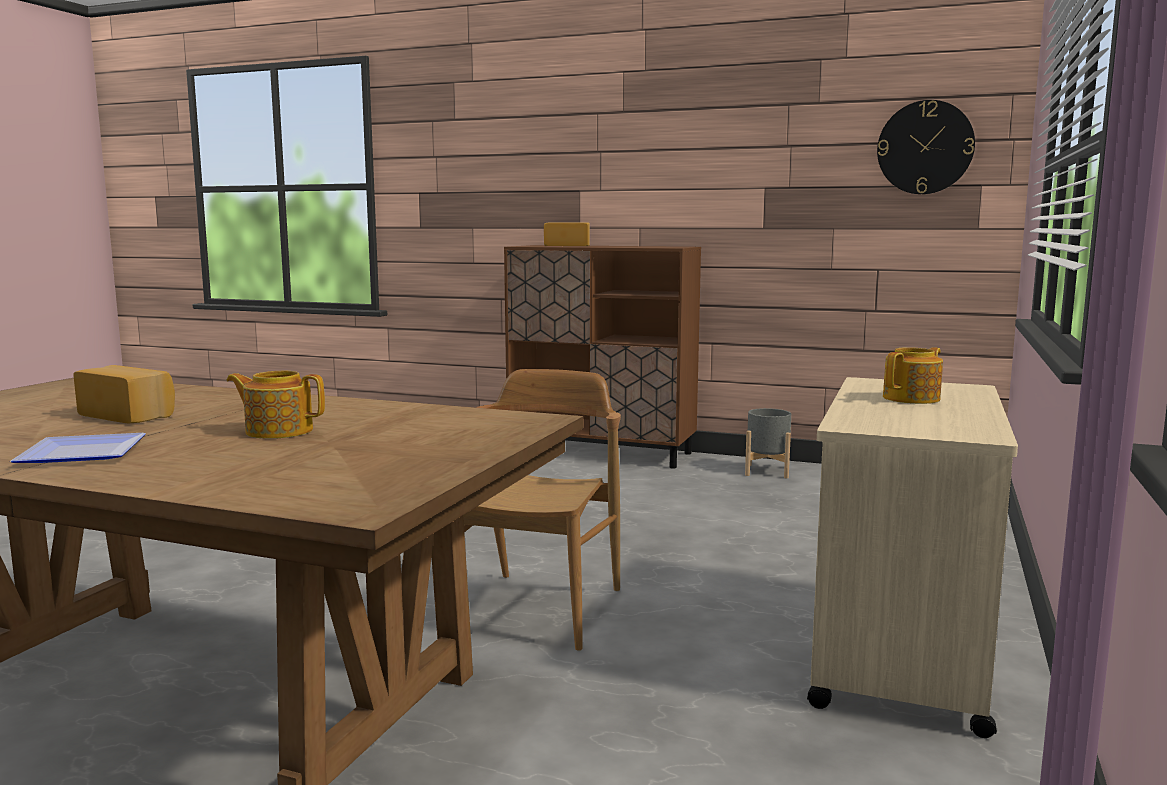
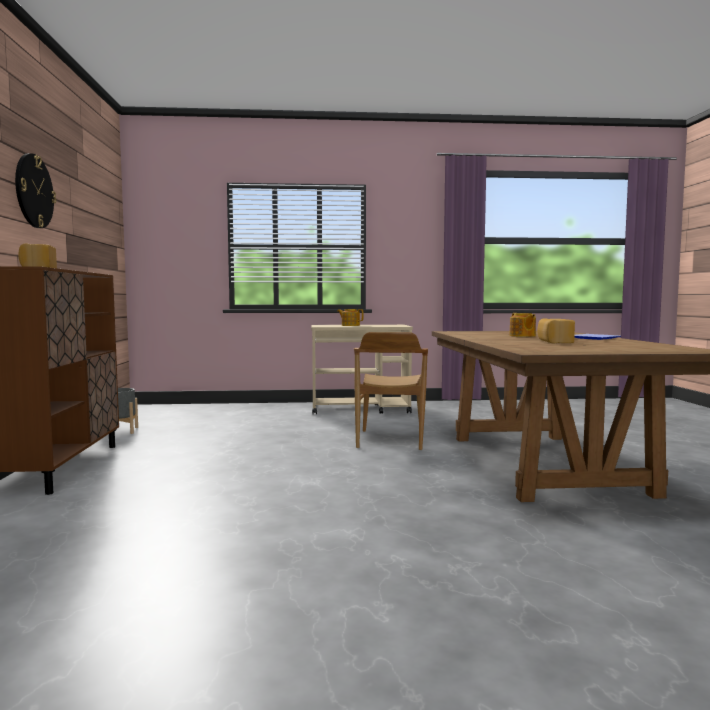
camera: 115 degrees left, 5 degrees down
(539, 609) = (390, 440): brown chair -> brown chair turned 75 degrees counterclockwise
(925, 147) = (107, 222): wall clock -> wall clock (34, 191)

